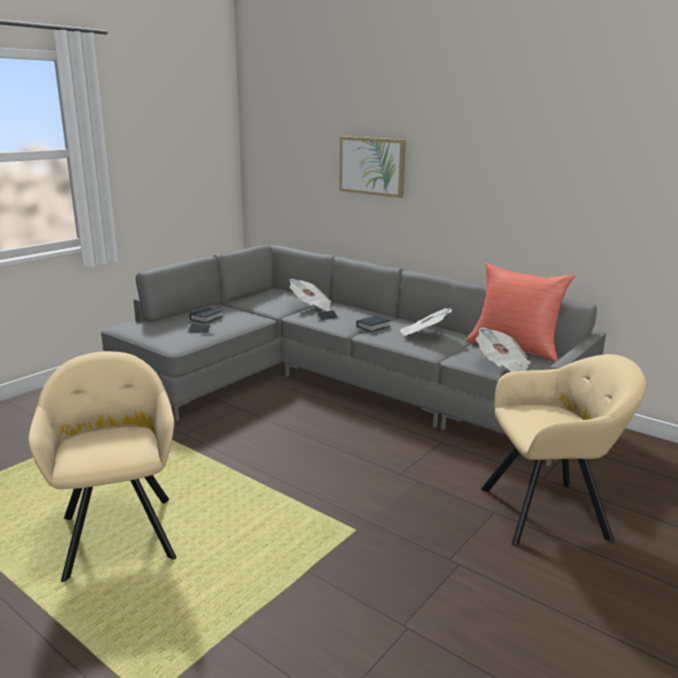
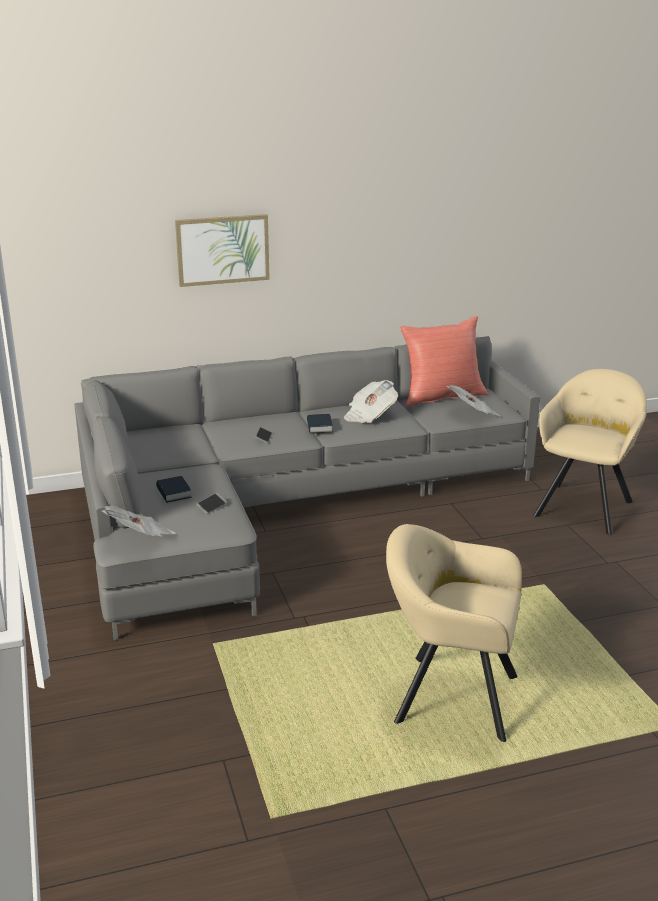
camera: 55 degrees left, 5 degrees up
(311, 306) = (216, 434): newspaper -> newspaper (140, 537)

